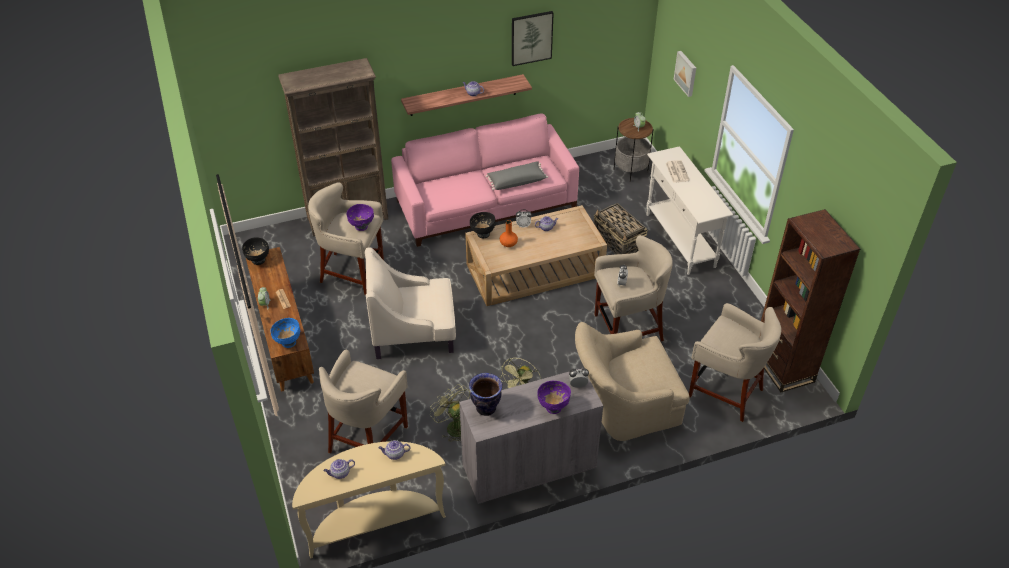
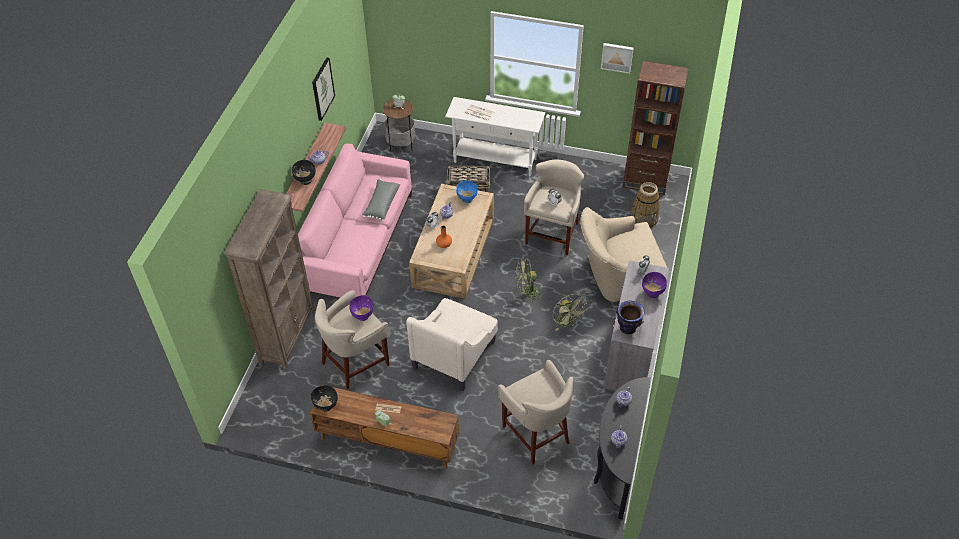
camera: 55 degrees left, 5 degrees up
(288, 342) = (440, 425): blue bowl -> blue bowl (467, 199)
(374, 522) = (616, 465): beige console table -> black console table
(453, 426) = (564, 377): green fan -> green fan (527, 292)
(483, 234) = (420, 253): black bowl -> black bowl (305, 180)
(623, 405) = (616, 275): beige armchair -> beige armchair turned 60 degrees clockwise
(686, 73) = (428, 41): picture -> picture (617, 57)
(725, 391) = (644, 219): beige stool -> basket

